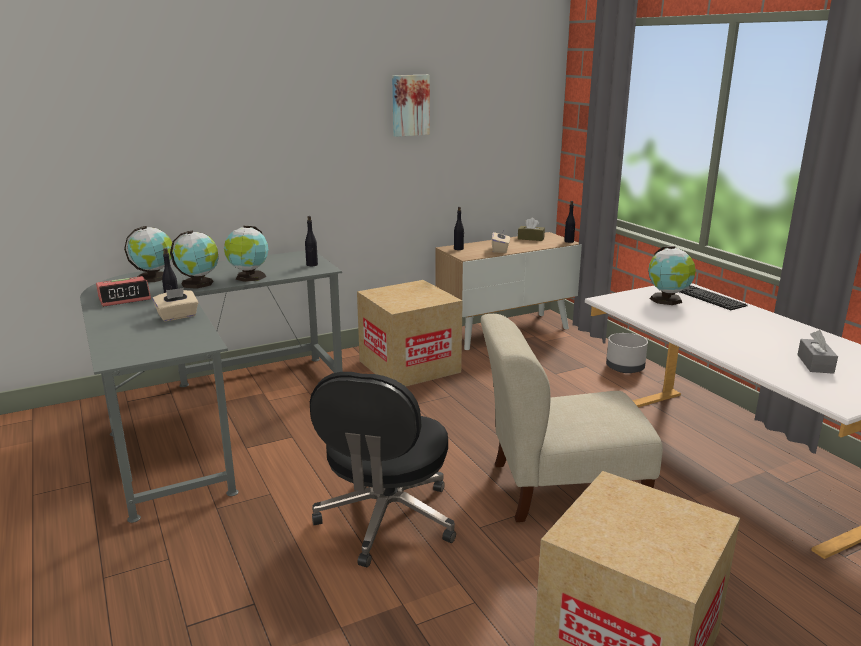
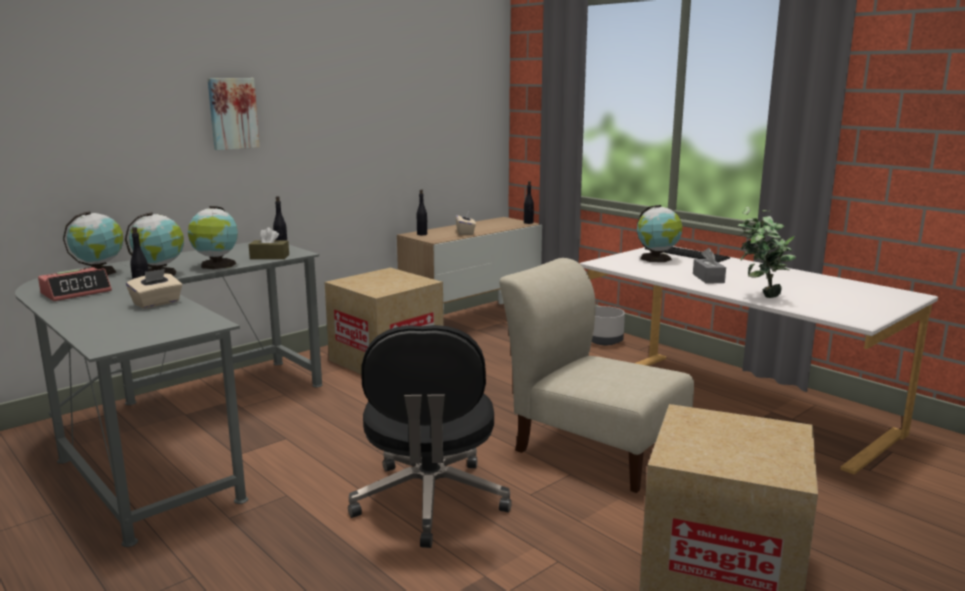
camera: 15 degrees left, 5 degrees down
(410, 105) = (365, 83): picture -> picture (232, 113)
(531, 238) = (489, 222): brown tissue box -> brown tissue box (269, 257)
(560, 488) = (593, 449): beige chair -> beige chair turned 60 degrees clockwise
(747, 360) = (759, 296): none -> potted plant
(815, 364) = (817, 294): grey tissue box -> grey tissue box (708, 278)

